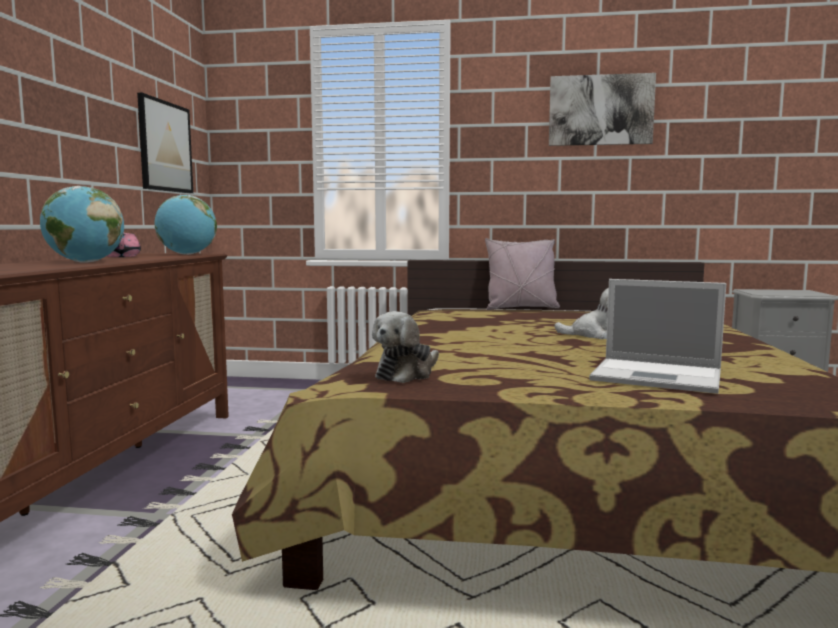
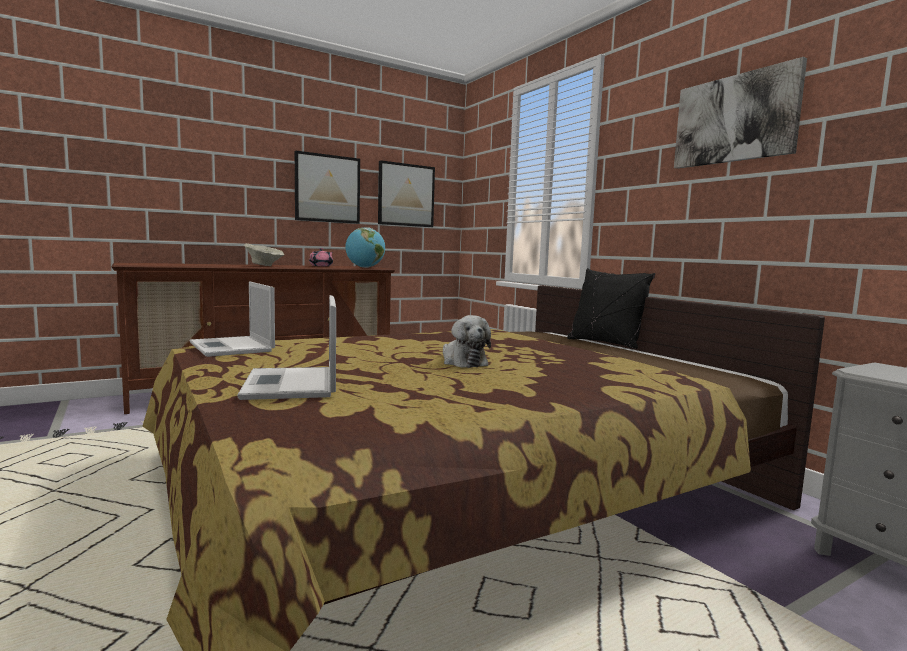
camera: 50 degrees right, 0 degrees up
(85, 262) = (264, 266): globe -> beige bowl
(88, 130) = (327, 188): none -> picture
(406, 374) = (232, 347): plush toy -> laptop
(521, 308) = (605, 343): purple pillow -> black pillow

